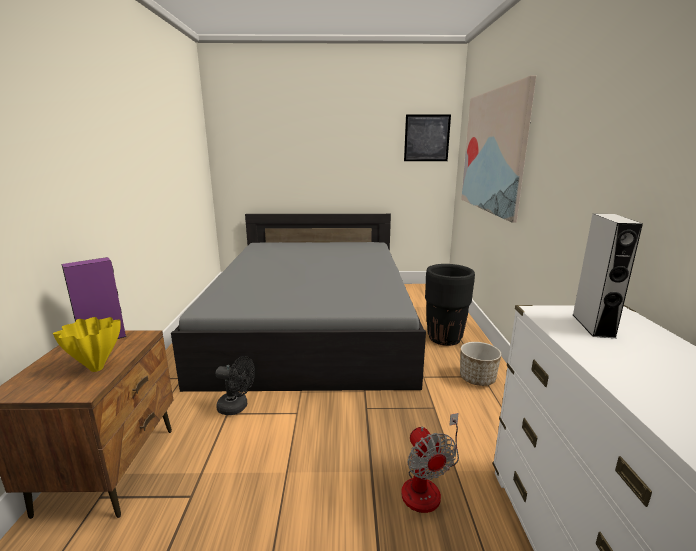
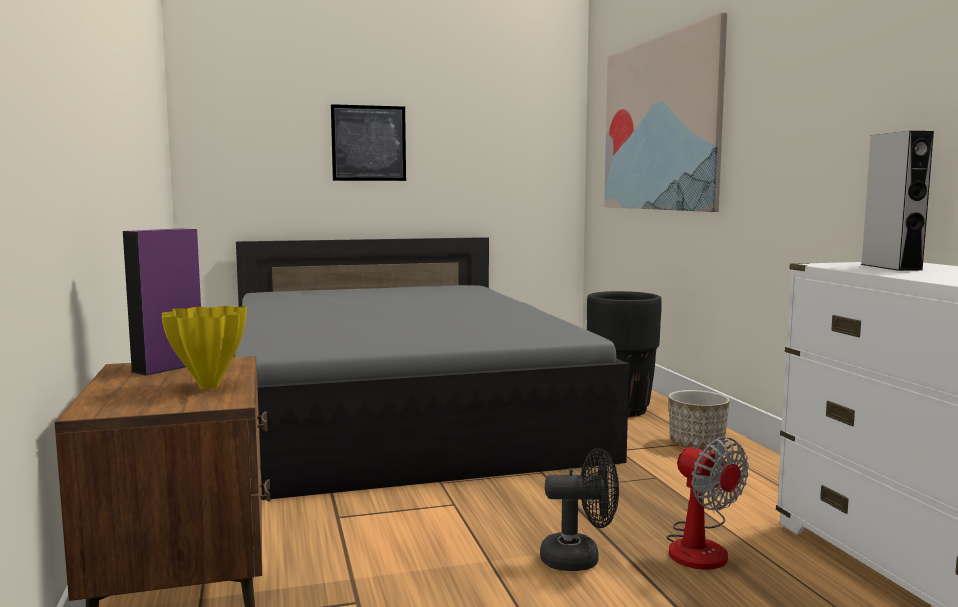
camera: 15 degrees left, 10 degrees down
(237, 407) = (348, 509): black fan -> black fan (580, 559)
(426, 138) = (538, 117): picture -> picture (369, 143)

